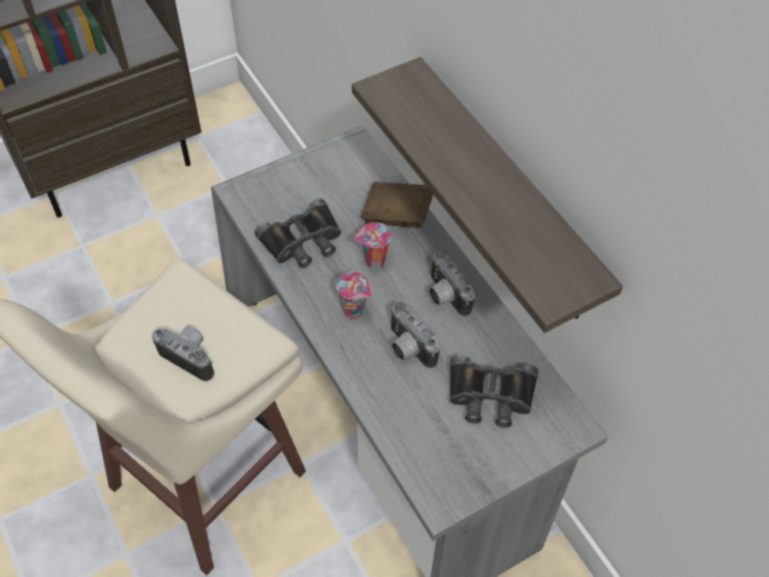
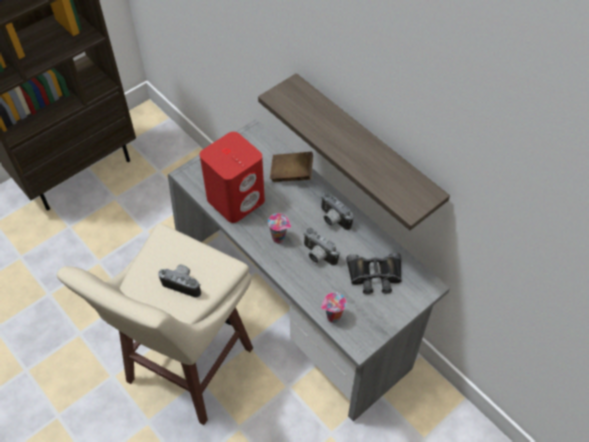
camera: 10 degrees left, 0 degrees up
(303, 241) = (236, 199): black binoculars -> red speaker
(374, 262) = (284, 206): cup -> cup (332, 318)

